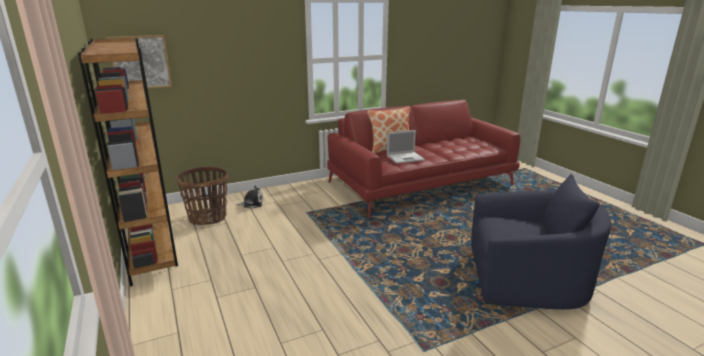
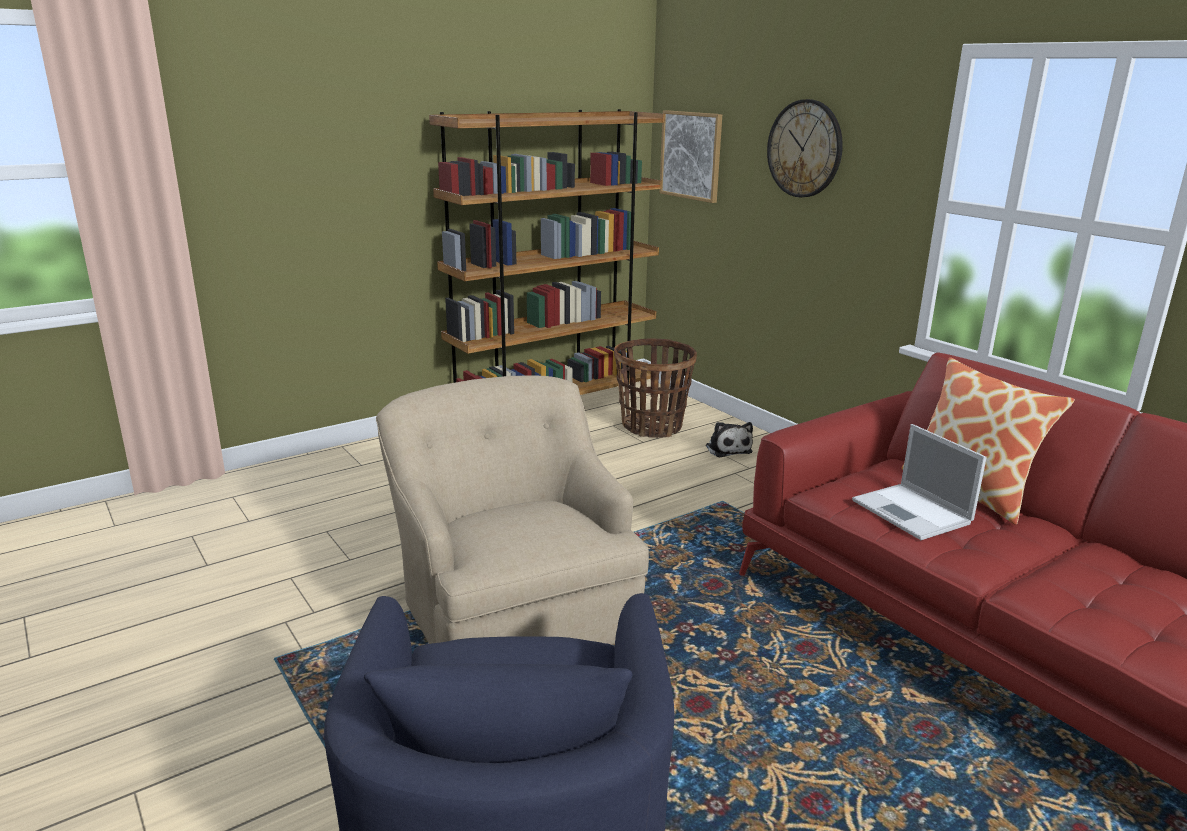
camera: 80 degrees right, 0 degrees up
(232, 47) = (805, 149): none -> wall clock
(384, 272) = (513, 608): none -> beige armchair

